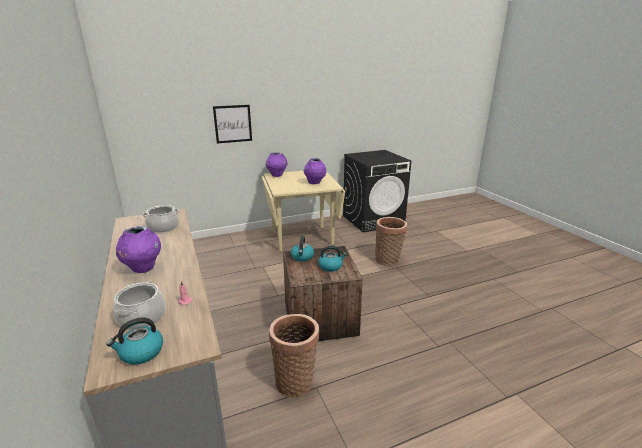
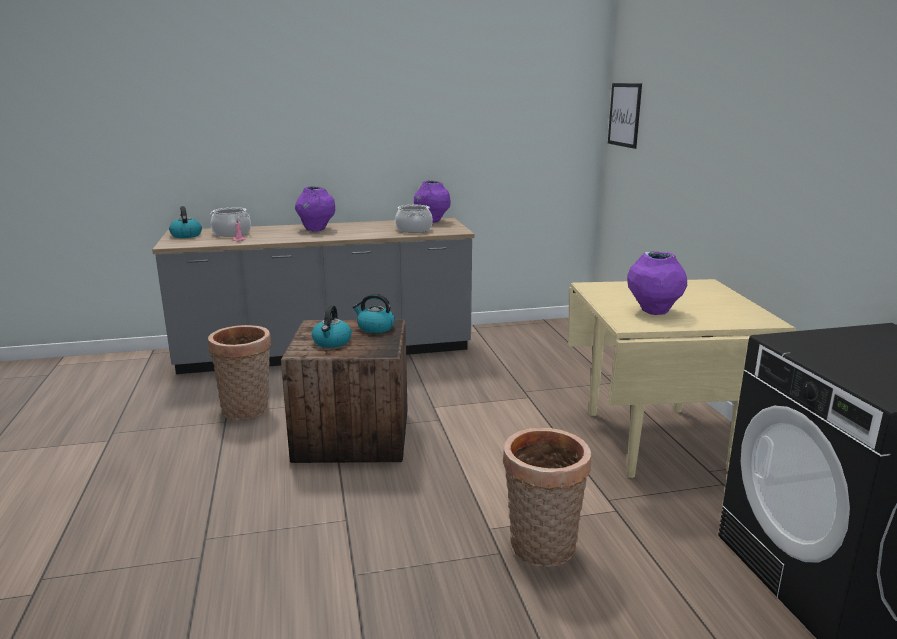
camera: 100 degrees right, 5 degrees down
(233, 124) = (705, 158): picture -> picture (624, 115)
(277, 175) = (701, 287): purple vase -> purple vase (431, 221)

